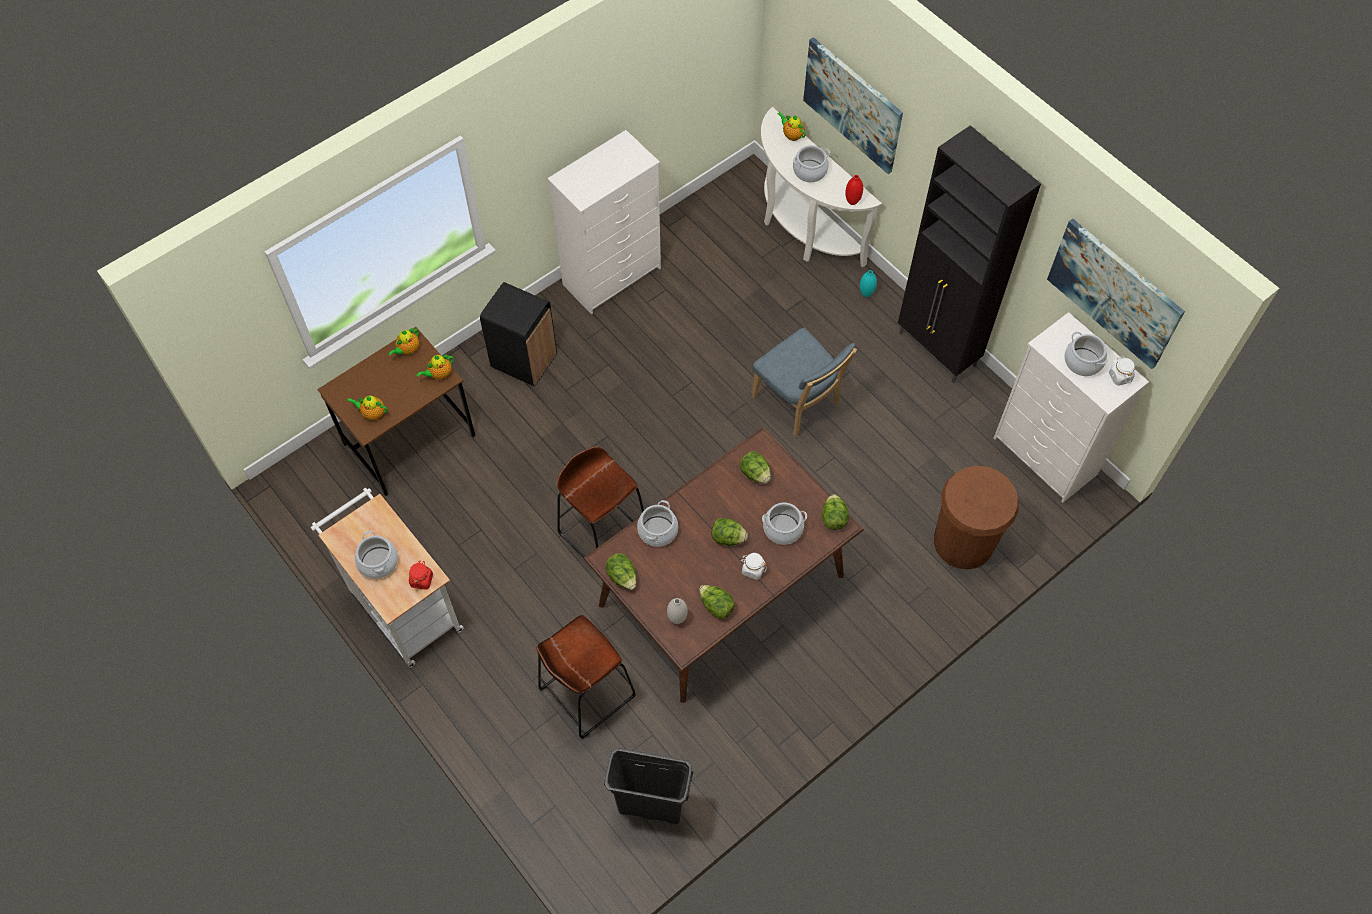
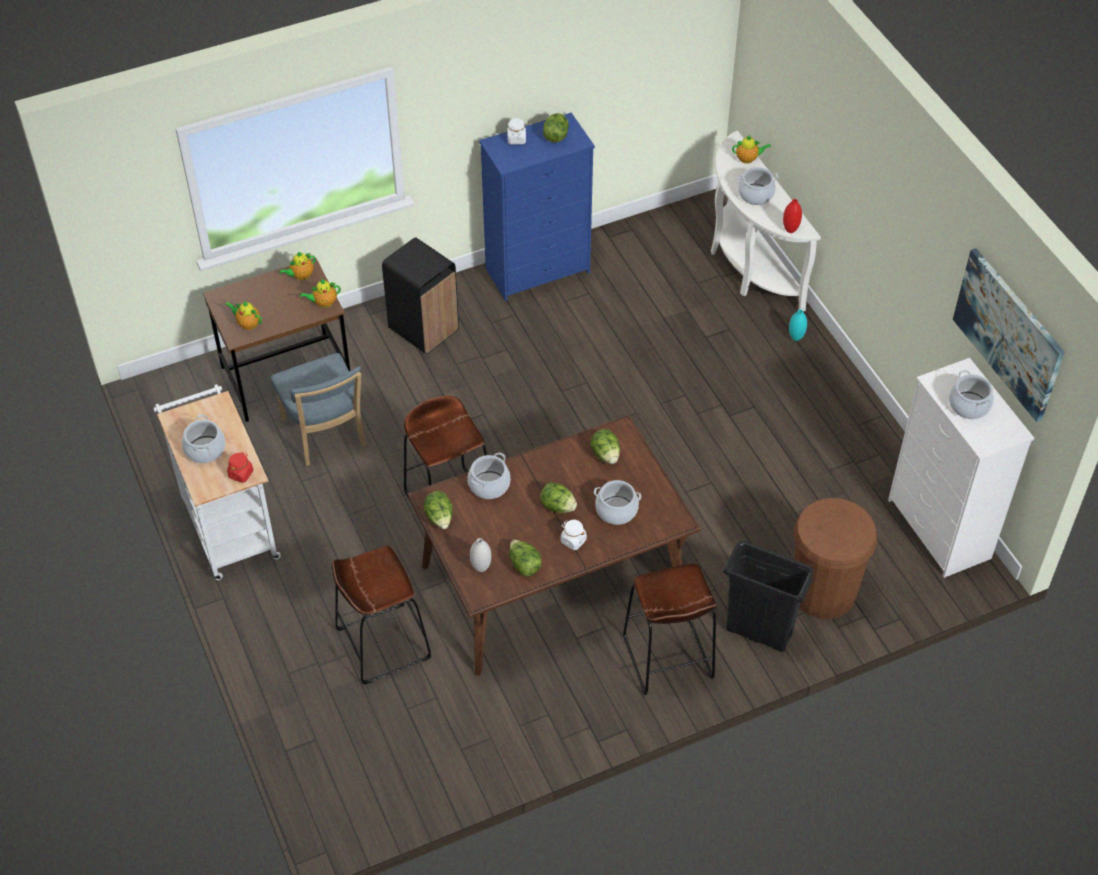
camera: 15 degrees right, 10 degrees down
(613, 276) = (539, 271): white dresser -> blue dresser
(650, 806) = (411, 763): black trash can -> black trash can (758, 632)
(791, 135) = (748, 159): teapot -> teapot turned 120 degrees clockwise
(798, 403) = (690, 424): blue chair -> blue chair (325, 435)
(833, 518) = (672, 512): lettuce -> lettuce (556, 136)
(847, 641) = (667, 657): none -> brown stool
(853, 105) = (804, 127): picture -> none
(937, 350) = (855, 405): black cabinet -> none
(1119, 377) = (1004, 427): white jar -> white jar (516, 139)

